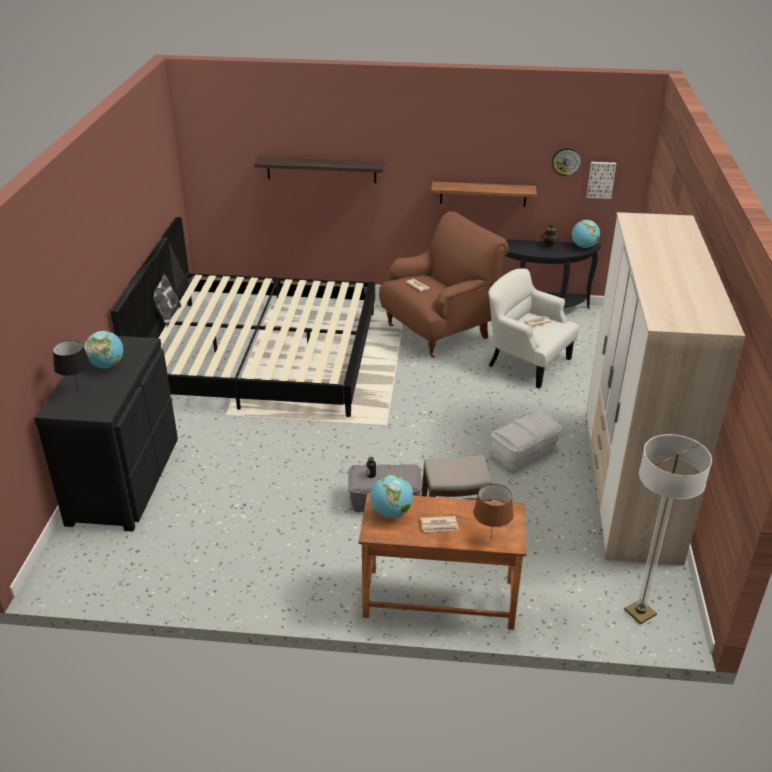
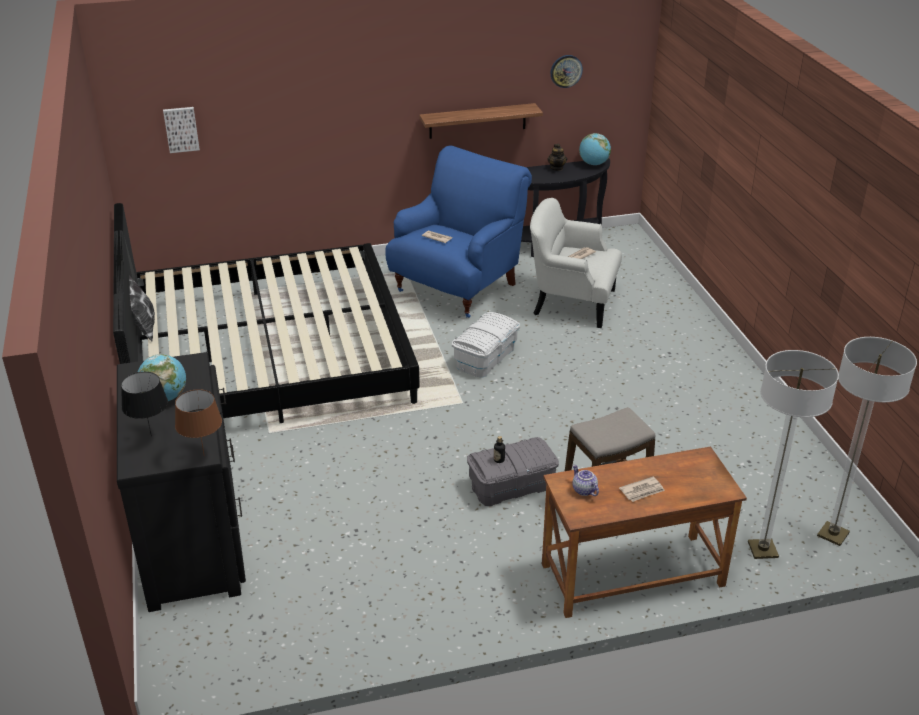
camera: 20 degrees left, 0 degrees up
(321, 170) = (286, 119): shelf -> none
(391, 513) = (583, 490): globe -> teapot
(439, 331) = (457, 287): brown armchair -> blue armchair
(490, 539) = (703, 492): brown table lamp -> brown table lamp (203, 456)
(524, 452) = (626, 399): white storage box -> white storage box (485, 357)
(566, 608) = (762, 550): none -> floor lamp
(601, 179) = (603, 86): picture -> picture (181, 129)
(628, 484) = (747, 408): wardrobe -> none

